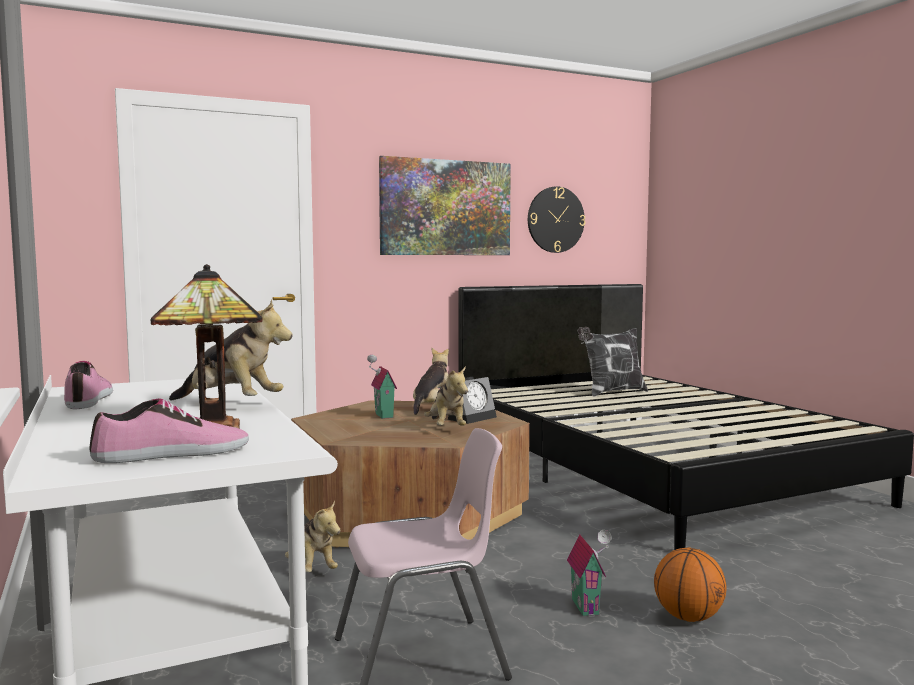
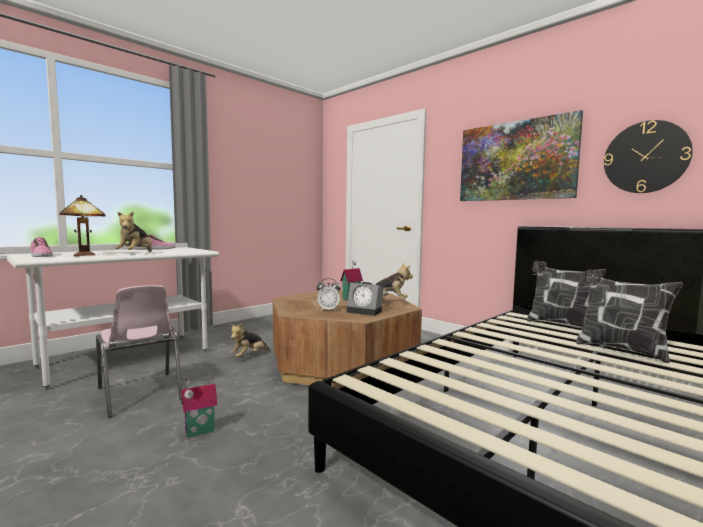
camera: 70 degrees right, 0 degrees up
(446, 428) = (328, 310): plush toy -> alarm clock
(532, 389) = (560, 324): none -> pillow
(688, 617) = (177, 477): basketball -> none

